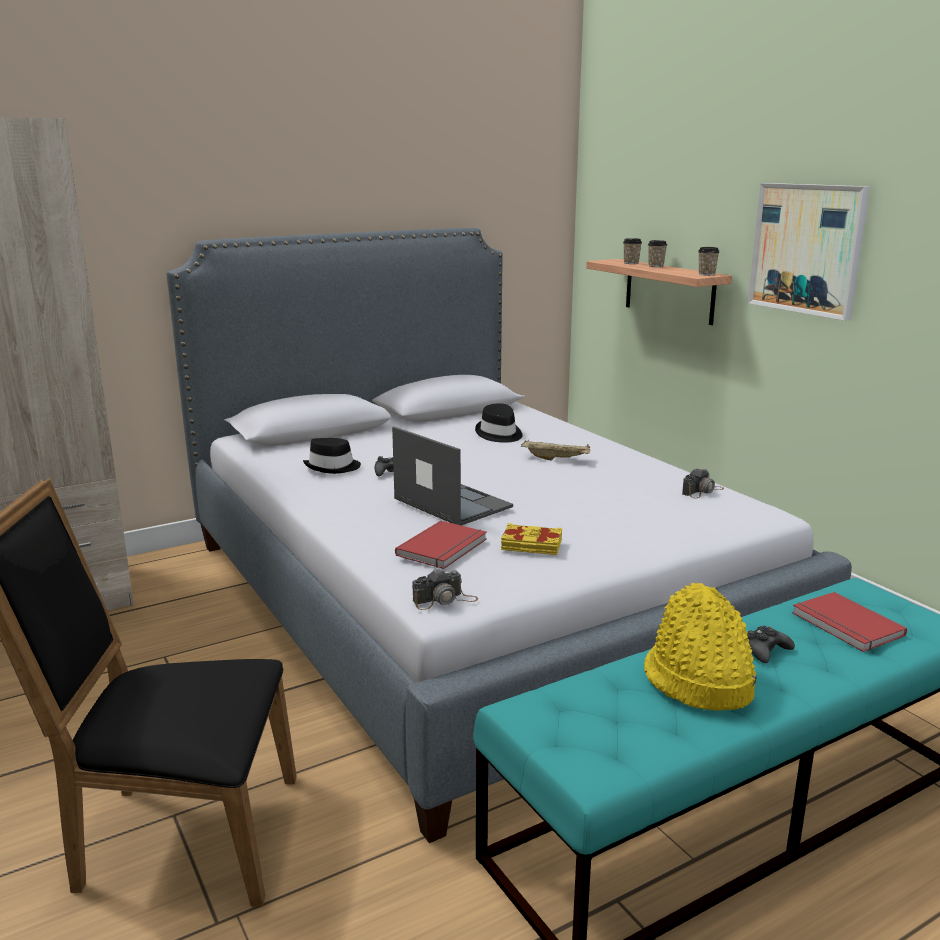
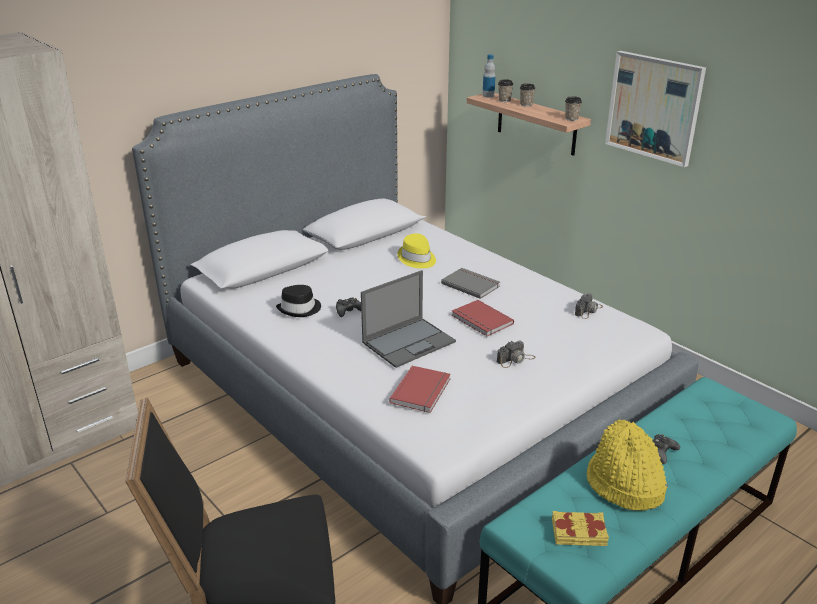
camera: 10 degrees left, 10 degrees up
(445, 600) = (441, 442): camera -> camera (515, 359)
(451, 502) = (409, 342): laptop -> laptop turned 105 degrees clockwise
(499, 434) = (417, 259): black hat -> yellow hat
(531, 545) = (484, 381): yellow book -> yellow book (579, 533)
(557, 459) = (471, 284): beige tray -> grey book
(613, 260) = (488, 95): none -> bottle
(845, 625) = (707, 423): red book -> red book (481, 320)

